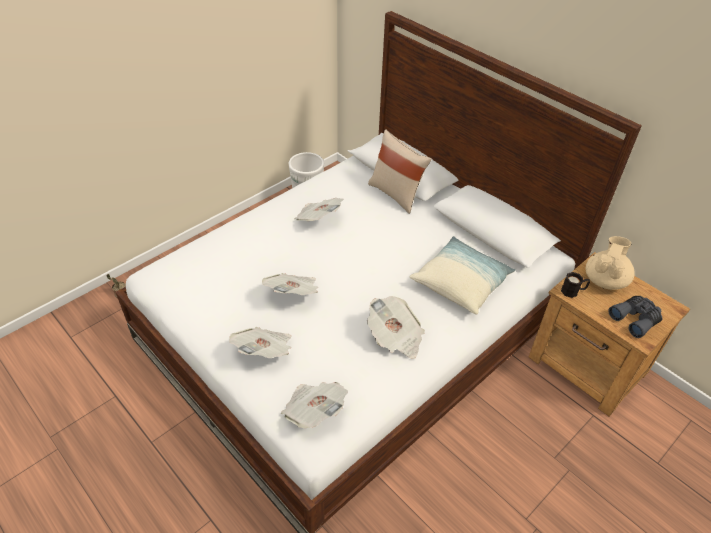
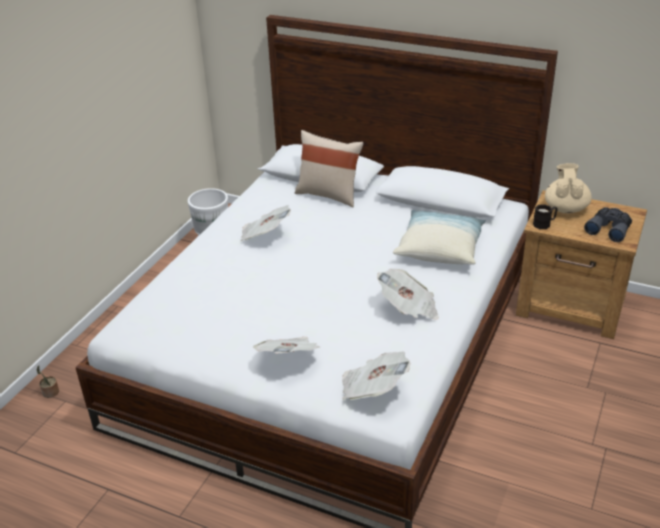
camera: 20 degrees left, 10 degrees down
(293, 294) = (285, 302): newspaper -> none

